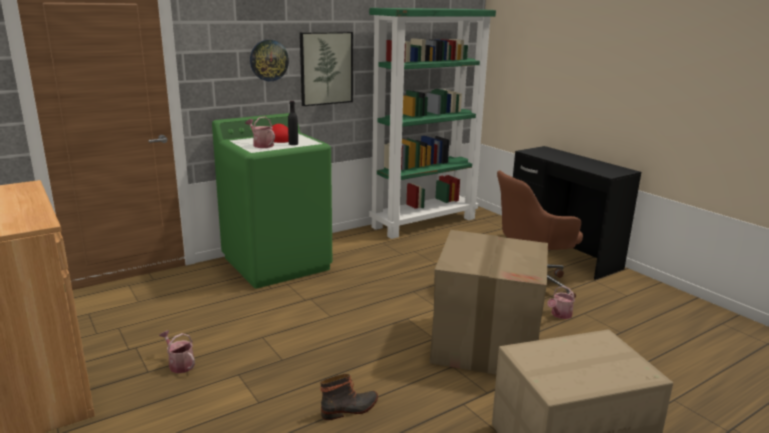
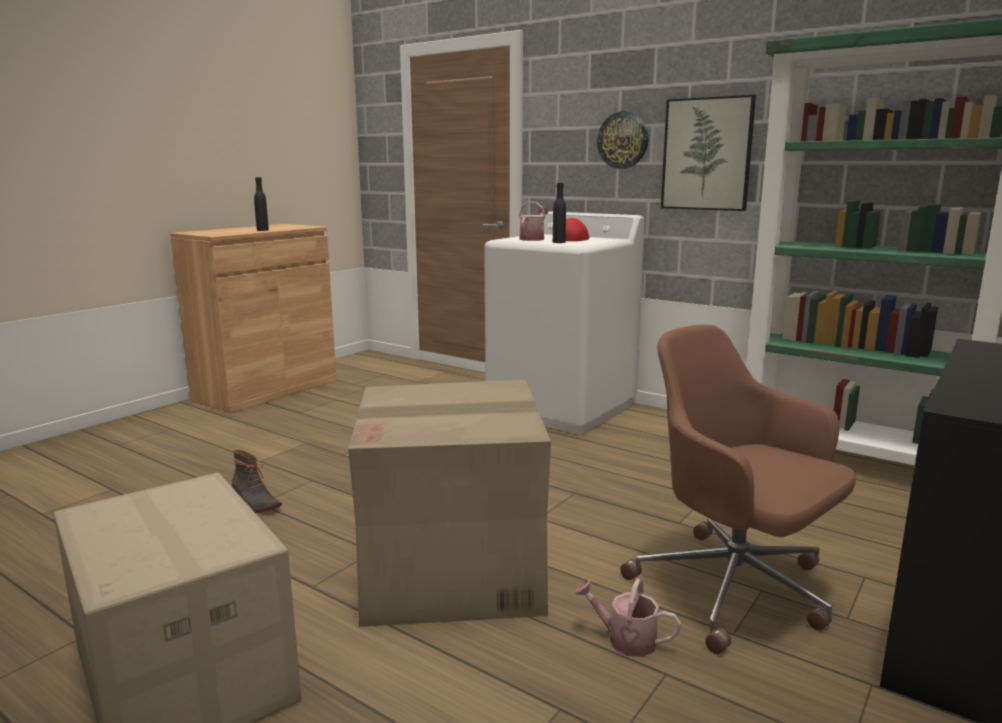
camera: 70 degrees right, 5 degrees down
(30, 203) = (262, 230): none -> black bottle
(179, 364) = (315, 419): watering can -> none
(277, 263) = (562, 408): green washing machine -> white washing machine

